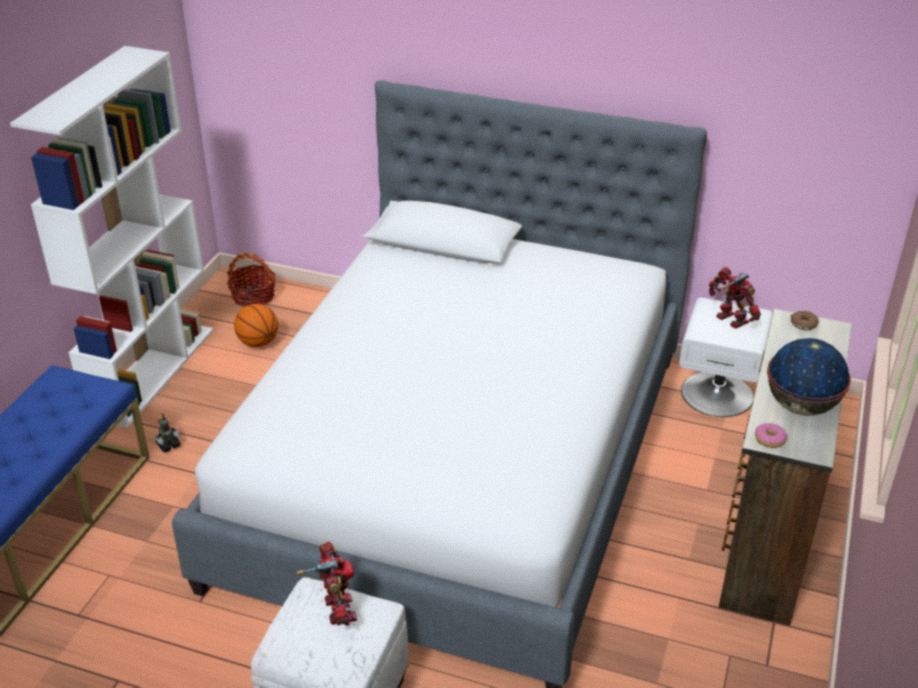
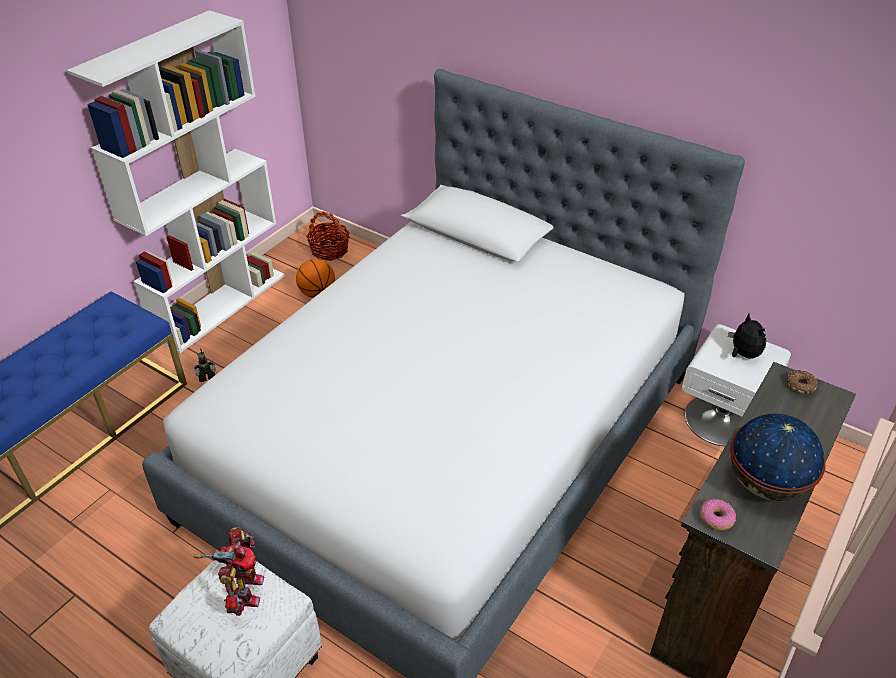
camera: 15 degrees right, 5 degrees up
(730, 320) = (743, 354): toy robot -> plush toy

